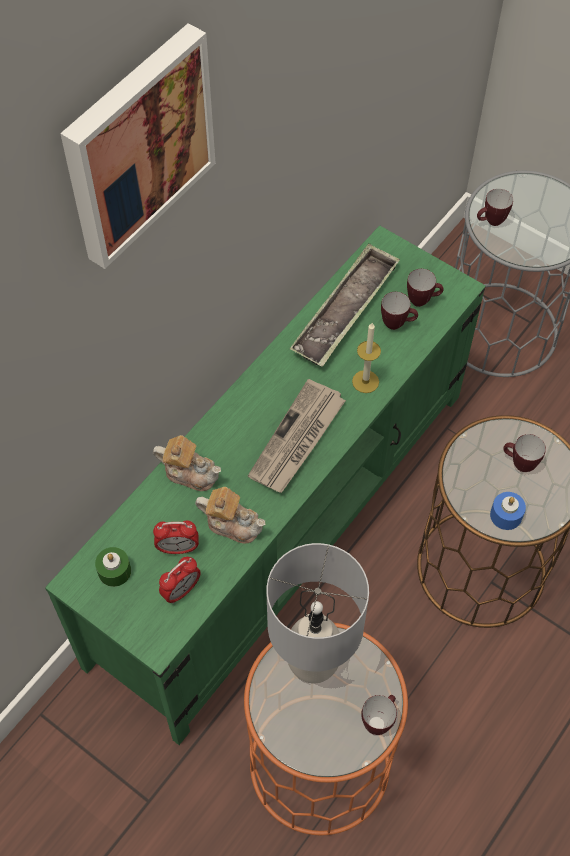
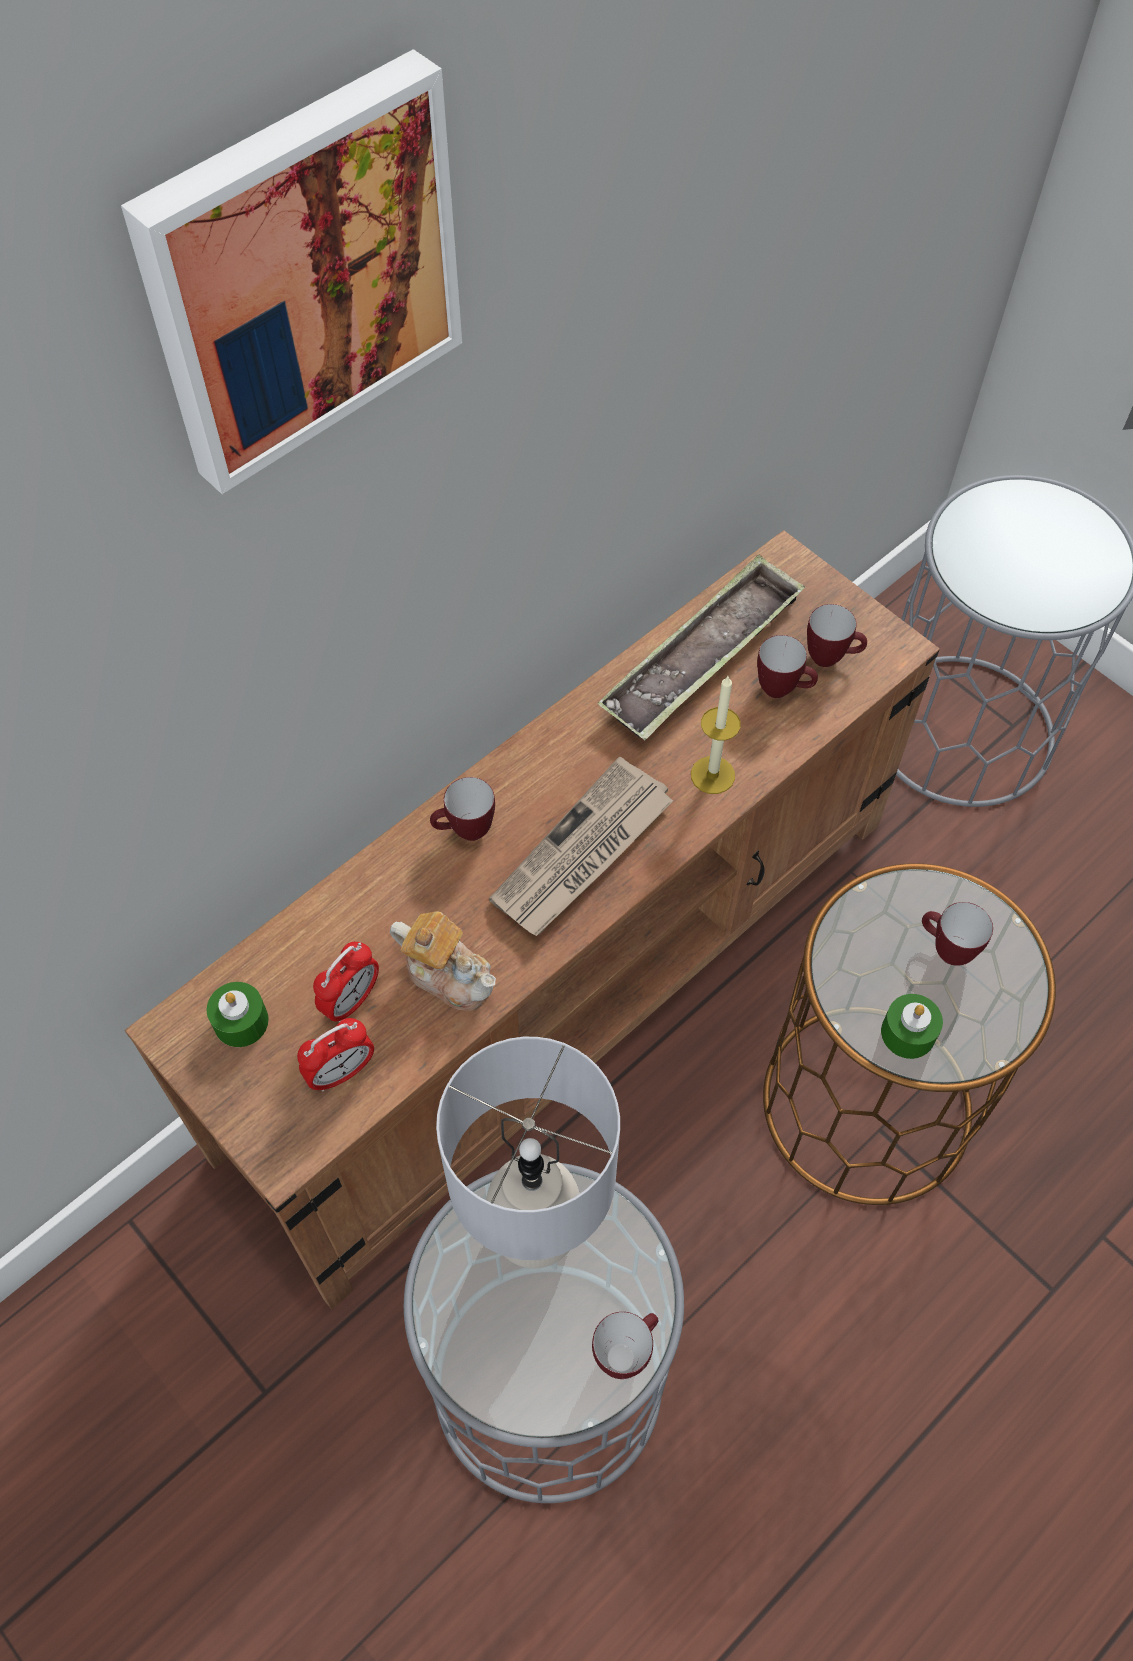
camera: 10 degrees right, 0 degrees up
(178, 548) = (351, 1000): alarm clock -> alarm clock turned 60 degrees counterclockwise
(190, 472) = (397, 879): teapot -> none
(283, 523) = (565, 981): green tv stand -> brown tv stand
(319, 763) = (547, 1379): orange side table -> grey side table
(491, 222) = (967, 550): mug -> mug (465, 832)
(506, 515) = (908, 1033): blue candle -> green candle

